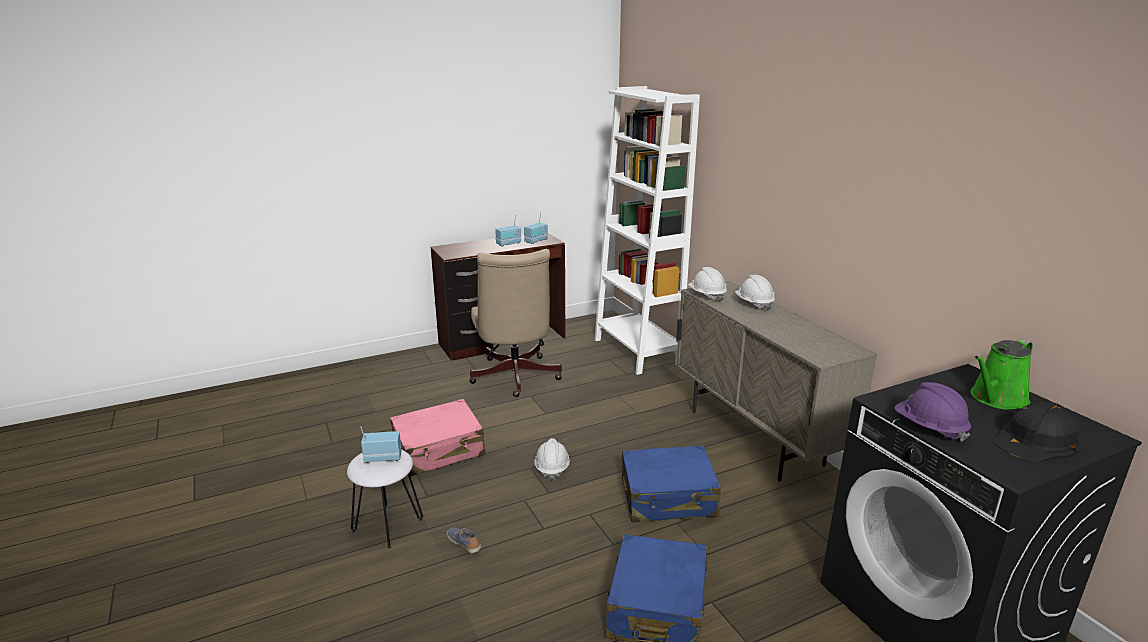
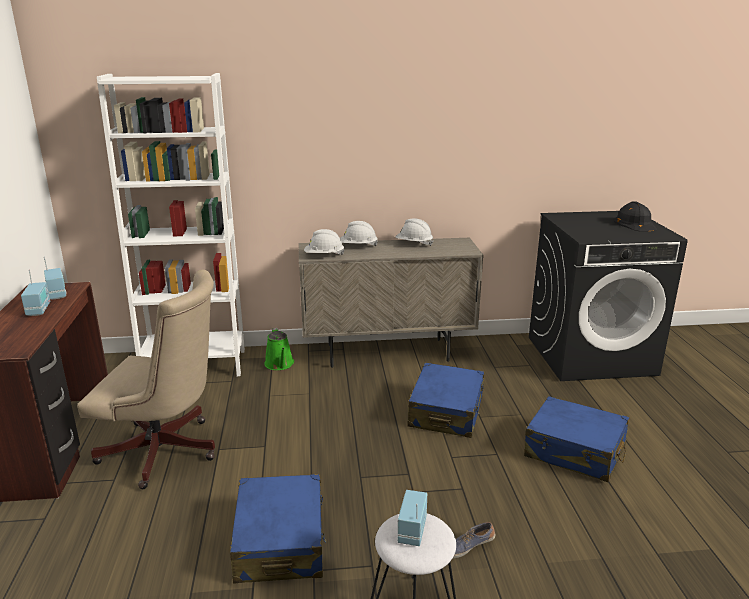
camera: 70 degrees left, 0 degrees up
(439, 450) = (280, 541): pink suitcase -> blue suitcase
(552, 468) = (370, 463): white hard hat -> white hard hat (414, 244)
(929, 428) = (621, 237): purple hard hat -> none
(996, 399) = (587, 219): green watering can -> green watering can (280, 364)

